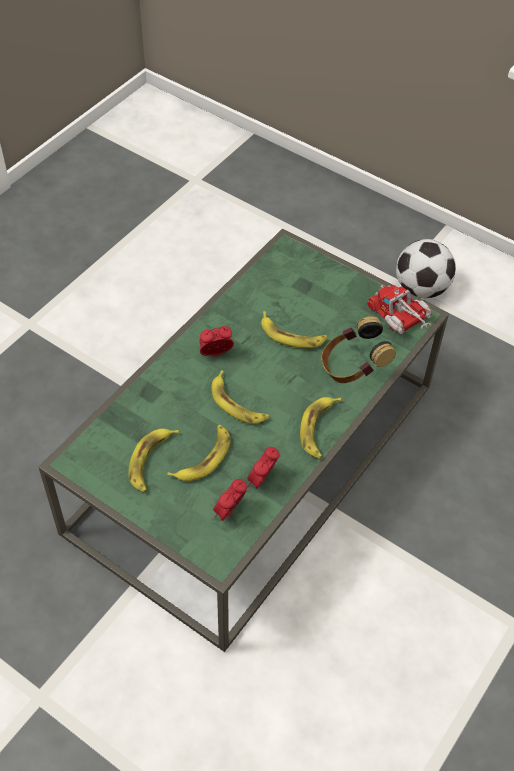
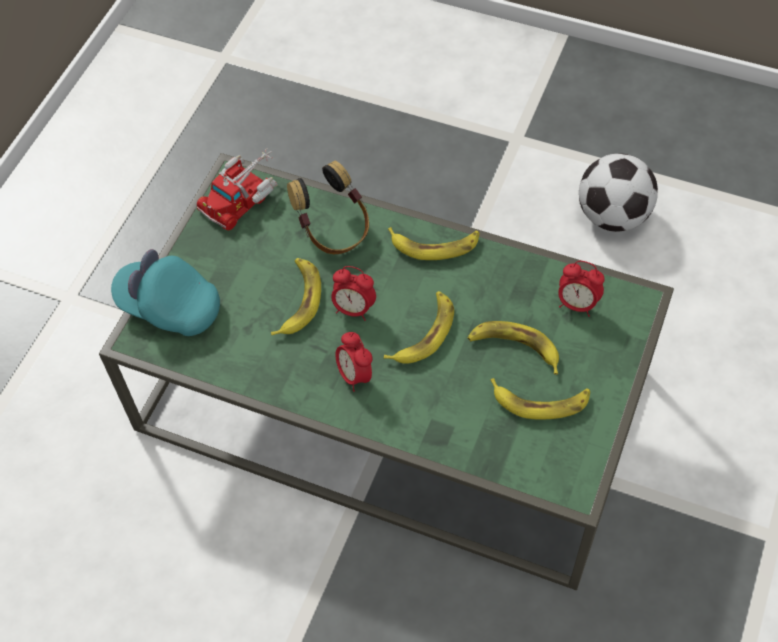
camera: 100 degrees left, 5 degrees up
(262, 480) = (524, 283): alarm clock -> alarm clock (354, 309)
(308, 266) = (169, 307): none -> turquoise cap
(421, 288) = (75, 272): football -> football (612, 216)

